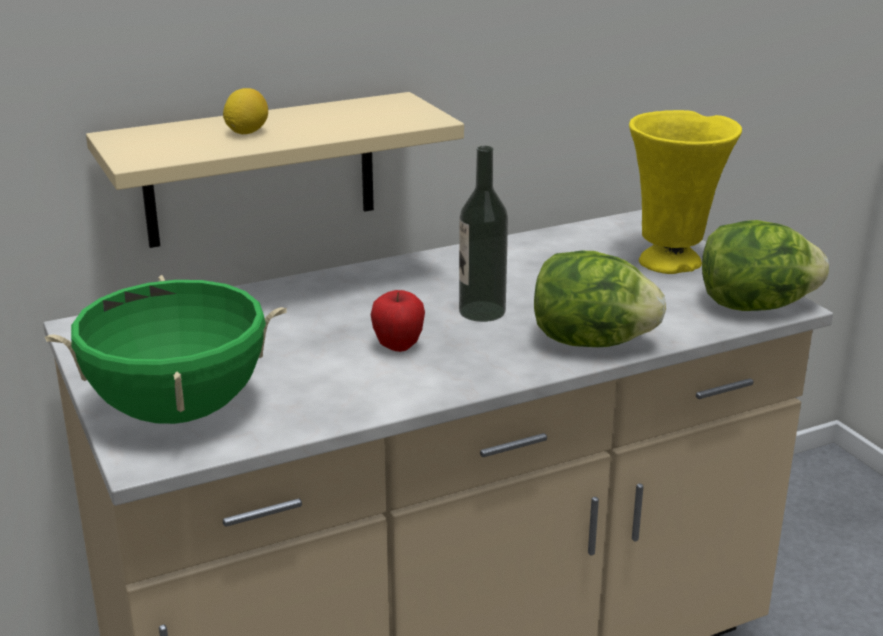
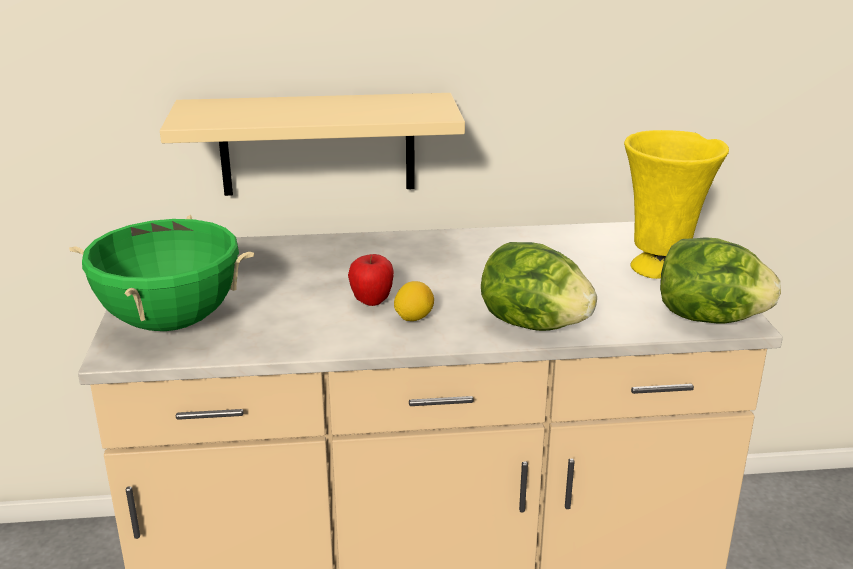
camera: 20 degrees right, 0 degrees up
(247, 132) = (287, 110): lemon -> lemon (413, 318)
(482, 311) = (462, 284): bottle -> none

